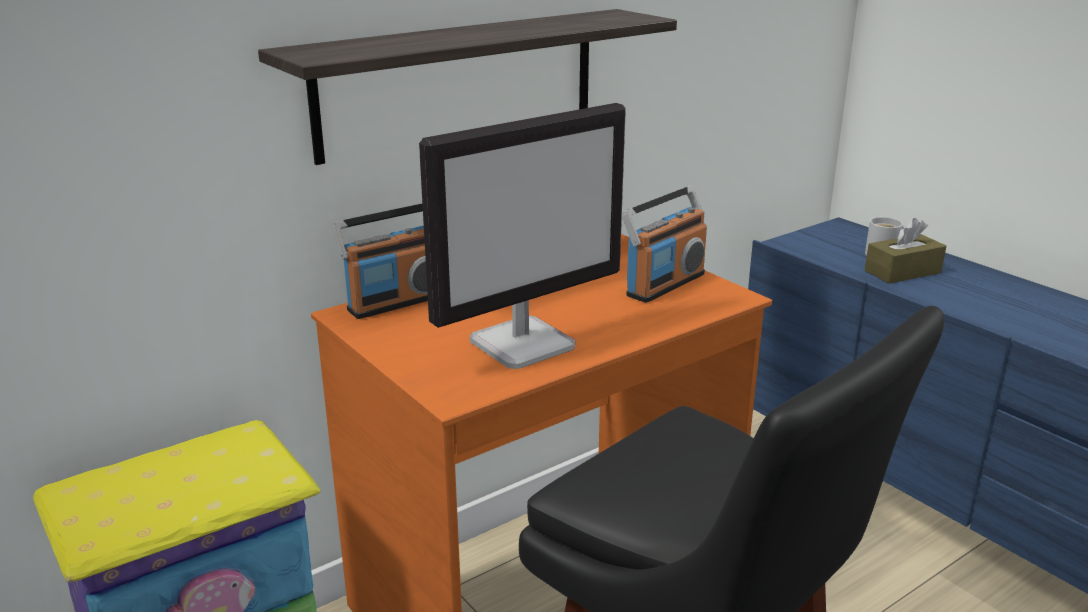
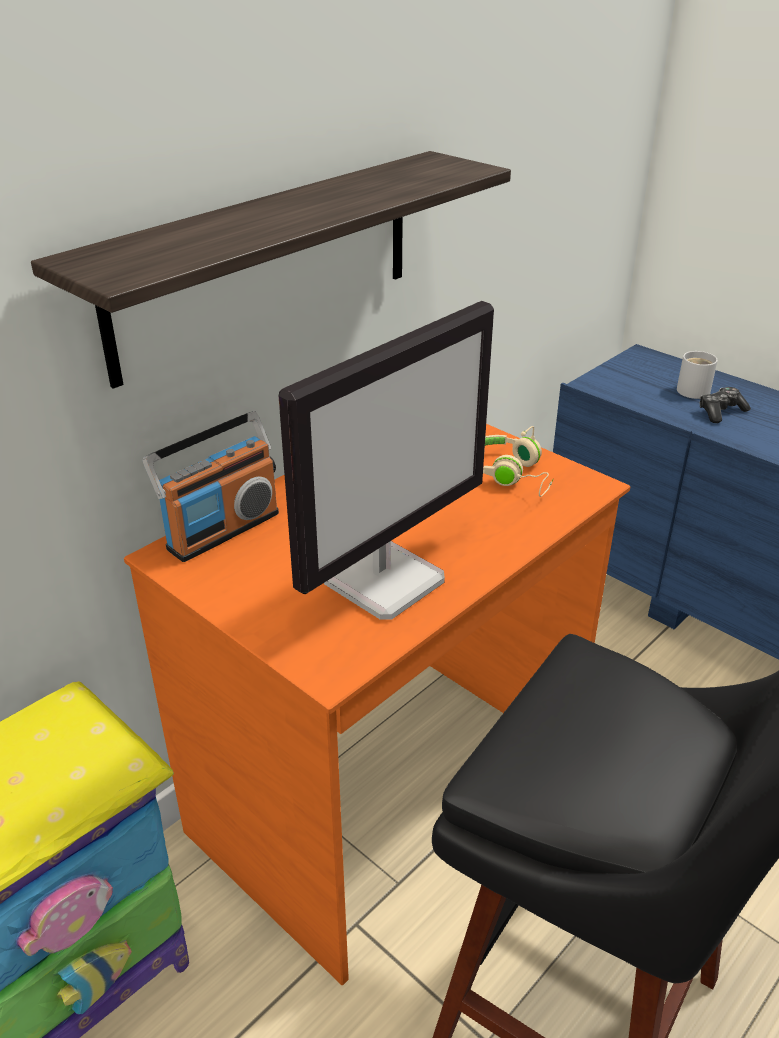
camera: 10 degrees left, 10 degrees up
(664, 284) = (511, 475): radio -> beige headphones
(902, 272) = (720, 412): brown tissue box -> game controller

